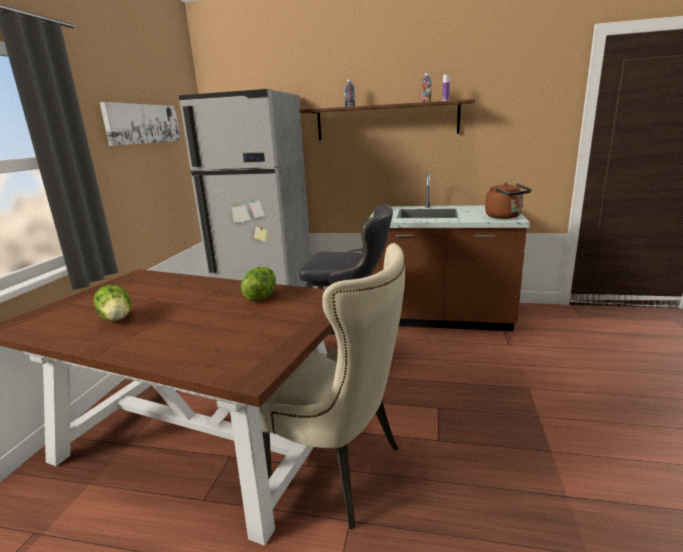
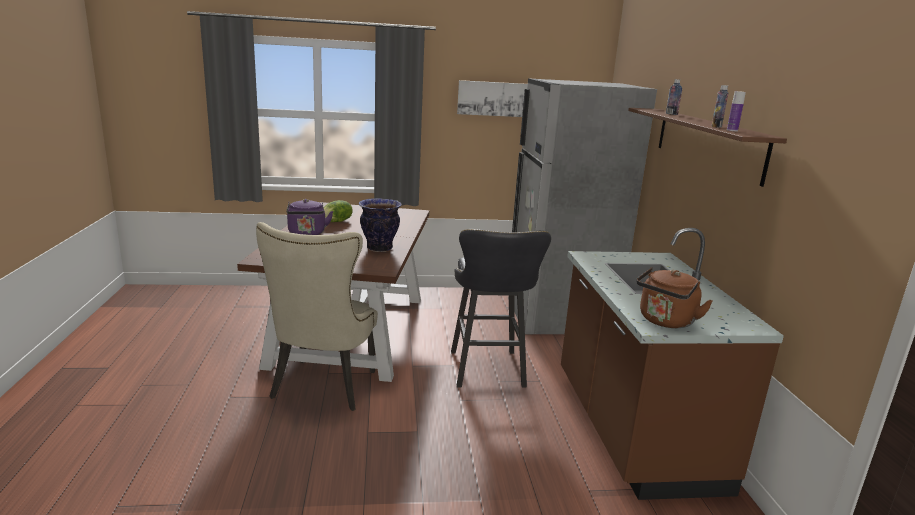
camera: 70 degrees right, 0 degrees up
(156, 338) = (307, 234): none -> purple kettle
(261, 296) = (379, 248): lettuce -> vase

